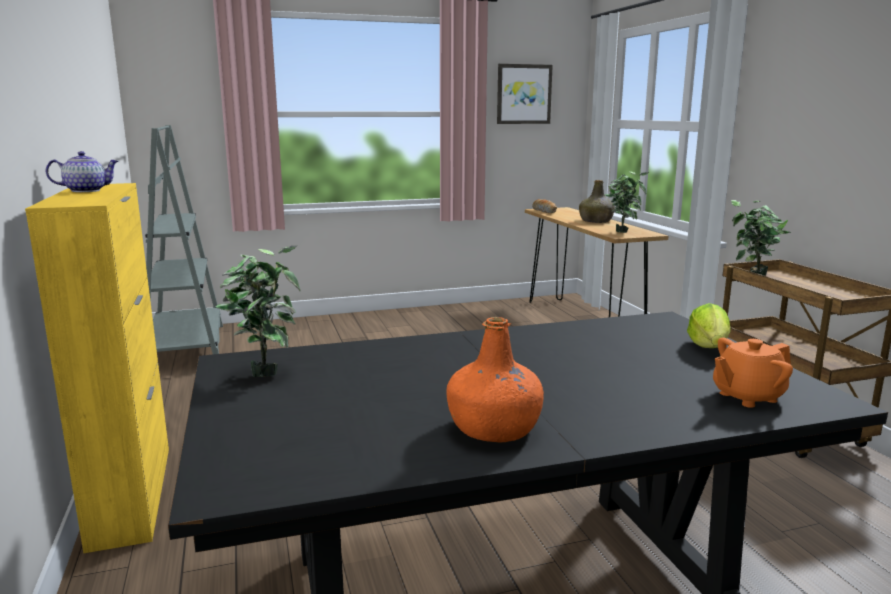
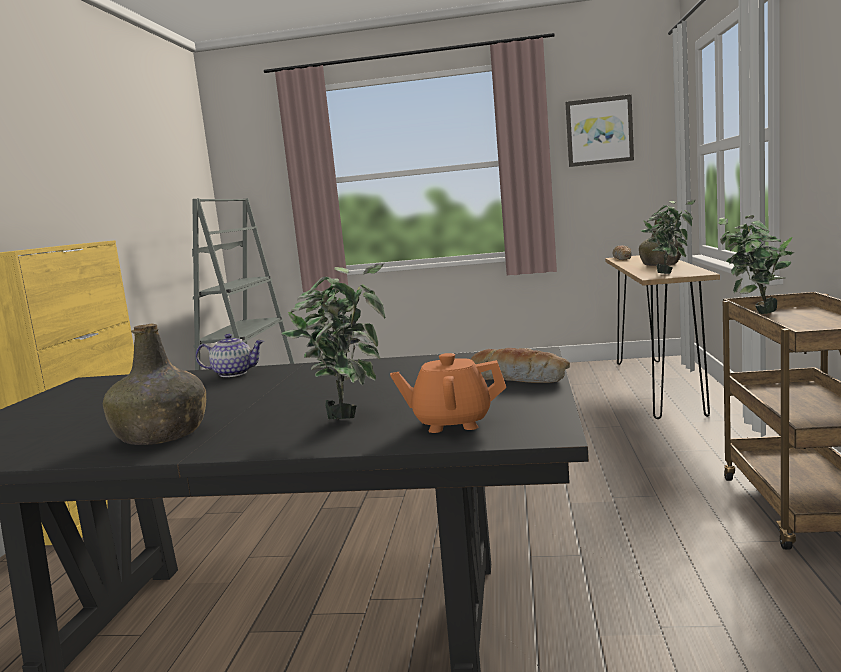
camera: 25 degrees right, 5 degrees down
(86, 190) = (54, 246): teapot -> teapot (234, 373)
(265, 371) = (94, 388): potted plant -> potted plant (347, 415)
(495, 428) = (162, 435): orange bottle -> green bottle
(708, 347) = (518, 379): lettuce -> bread

